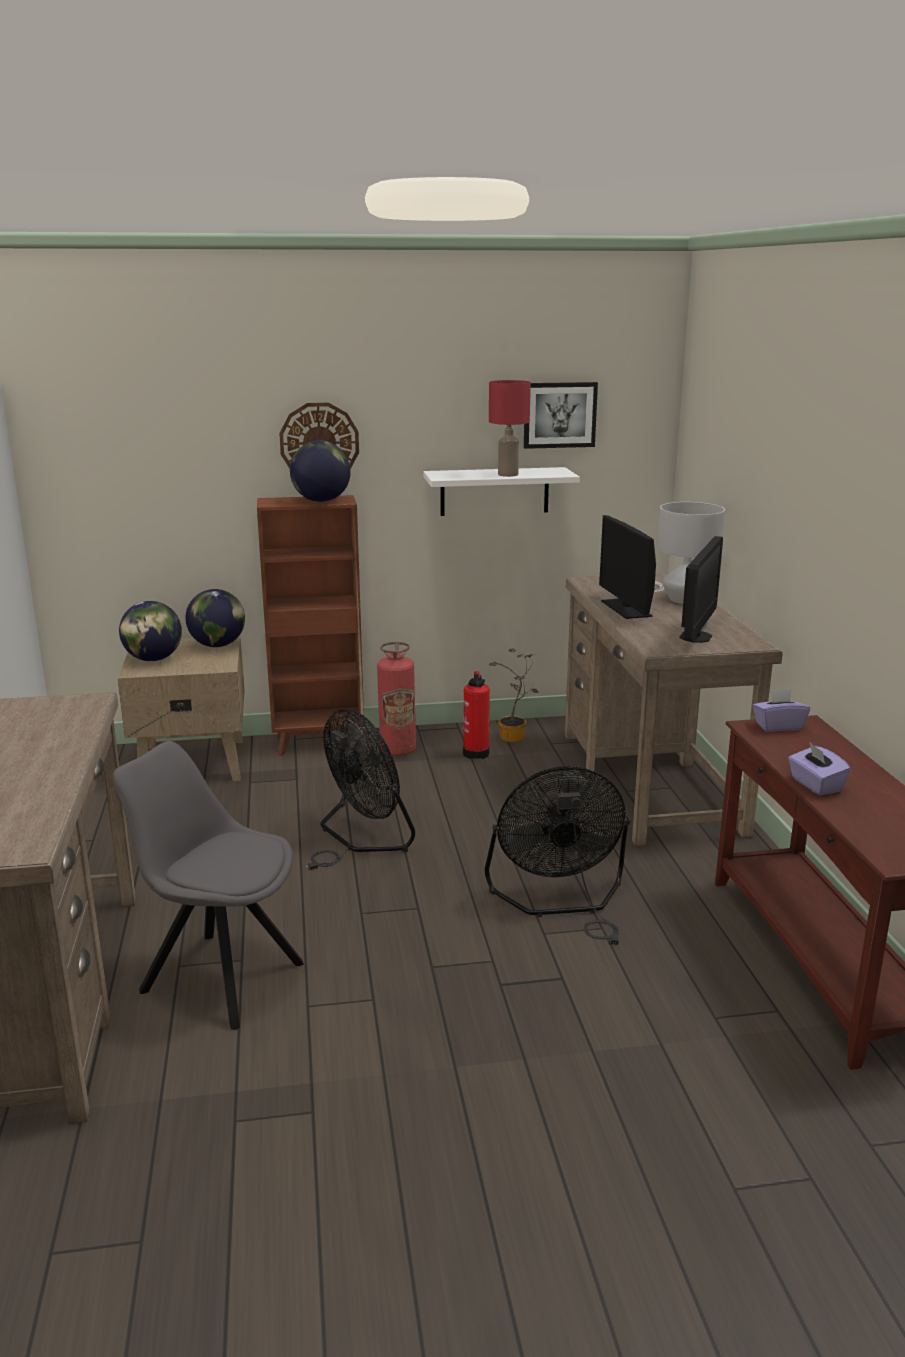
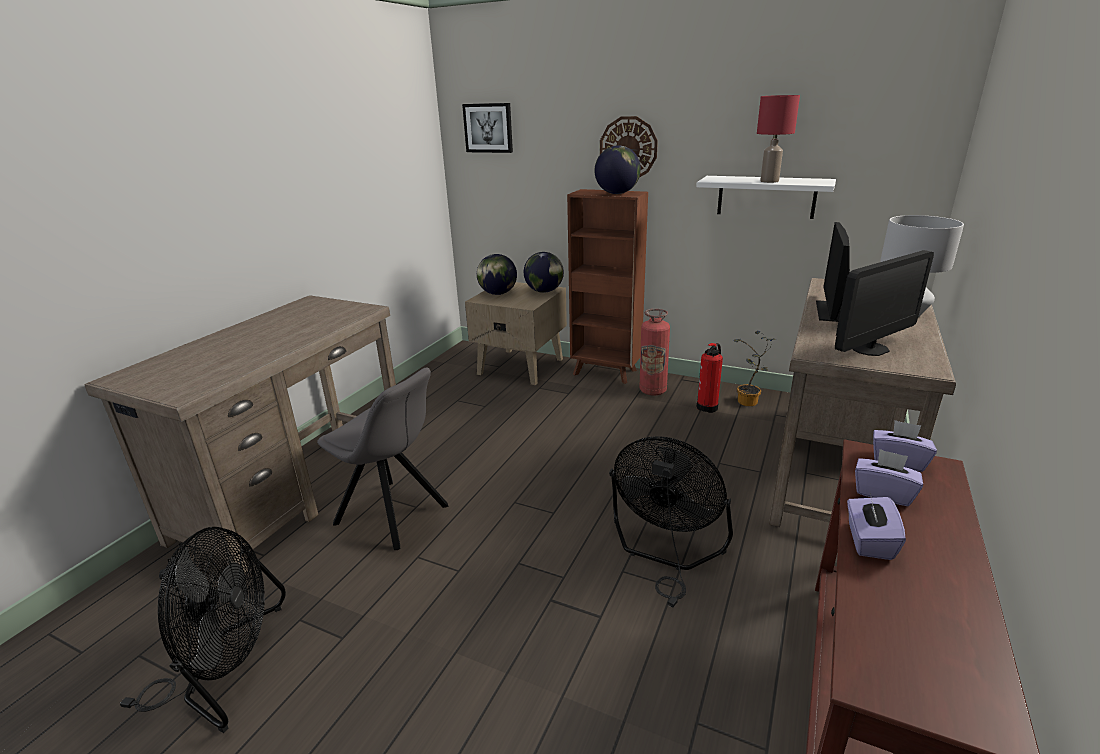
camera: 35 degrees right, 5 degrees up
(220, 978) = (393, 514): grey chair -> grey chair turned 150 degrees clockwise
(354, 836) = (564, 444): black fan -> black fan (223, 669)
(559, 415) = (836, 129): picture -> picture (488, 128)
(791, 751) = (883, 493): none -> purple tissue box

